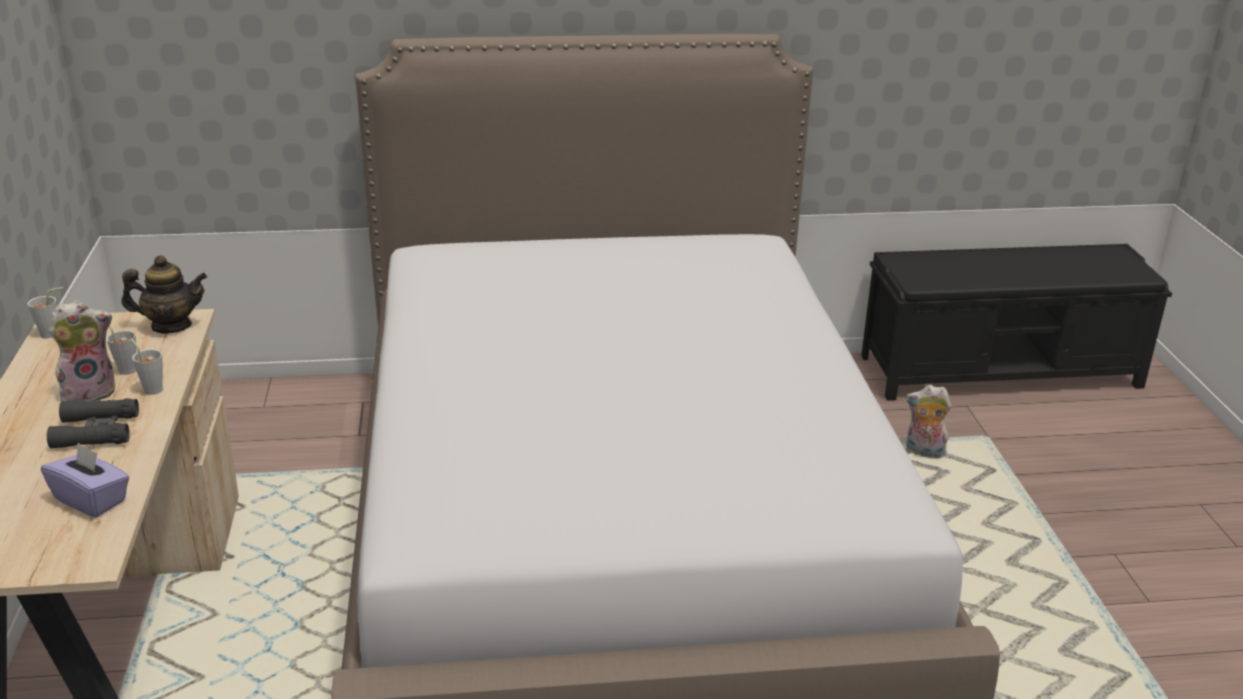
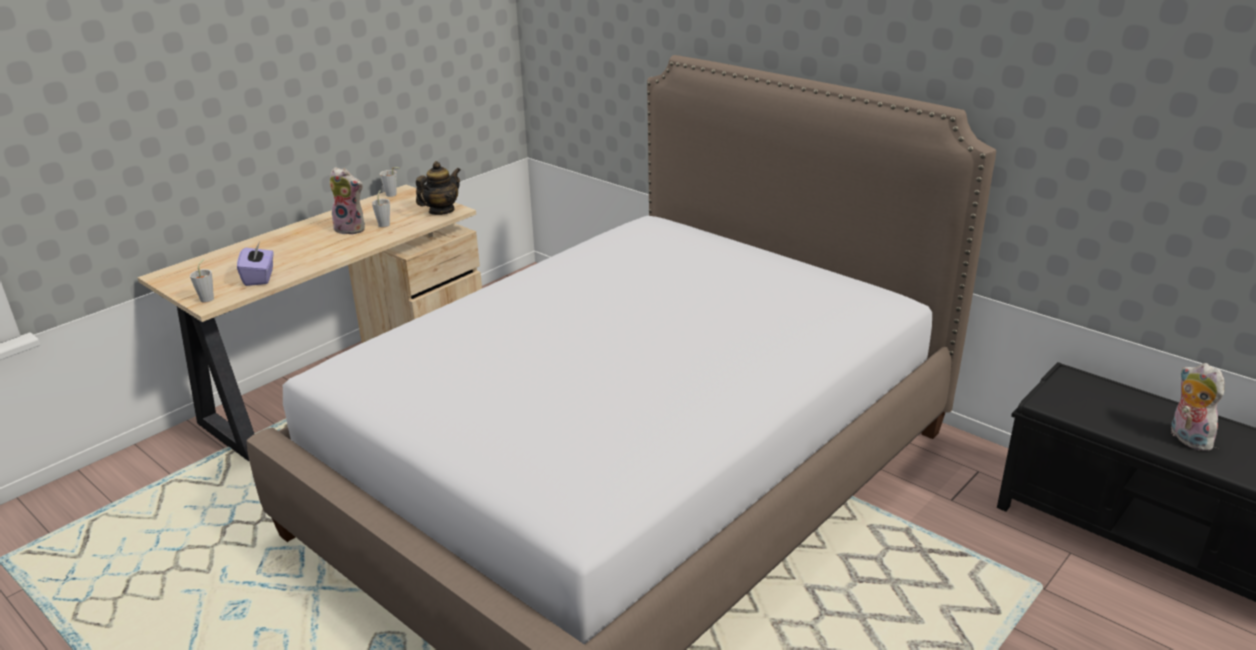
camera: 50 degrees right, 0 degrees up
(96, 431) = (319, 248): black binoculars -> none
(151, 388) = (375, 238): grey cup -> grey cup (208, 298)
(171, 326) = (441, 211): teapot -> teapot turned 90 degrees counterclockwise
(923, 453) = (956, 562): plush toy -> plush toy (1186, 438)

